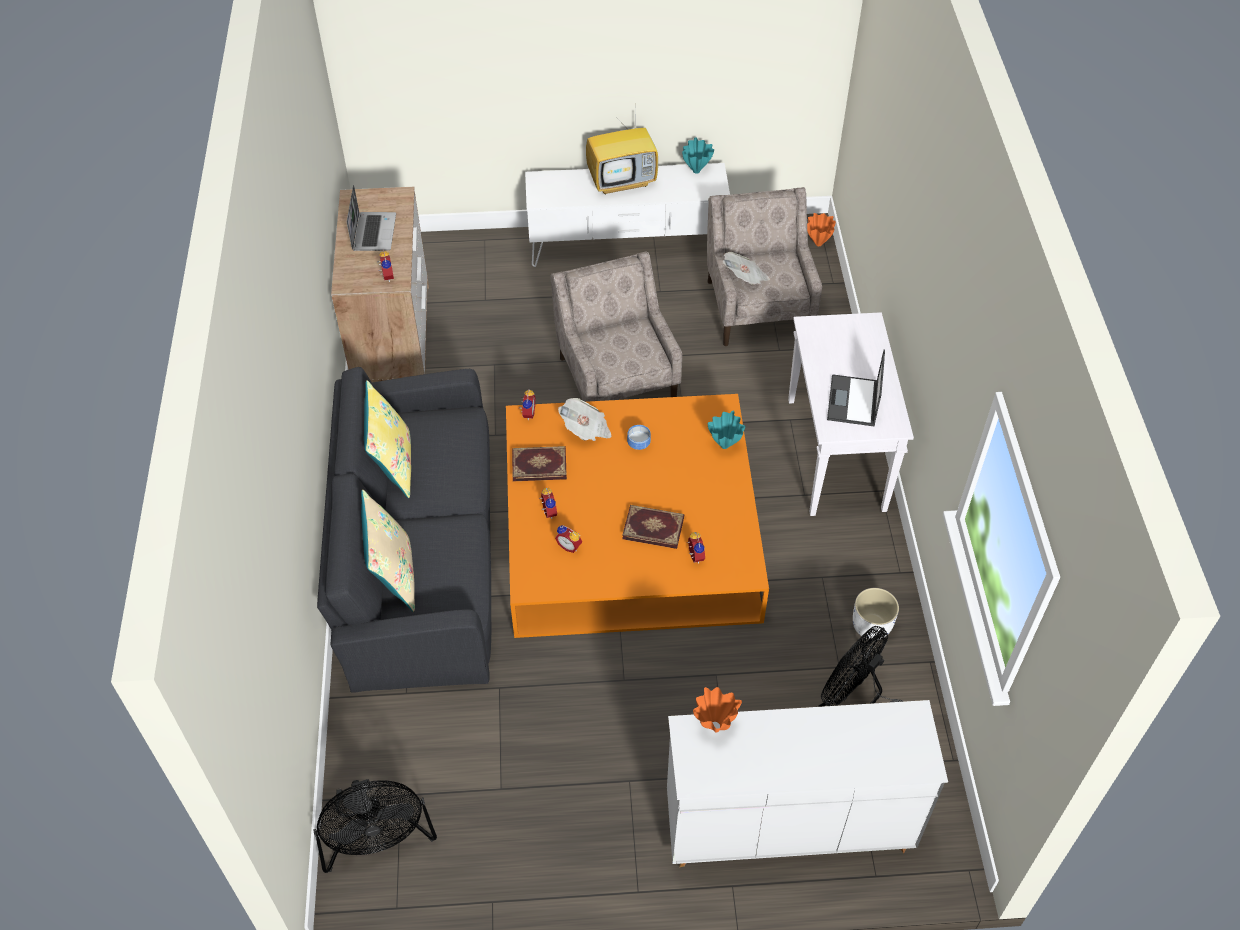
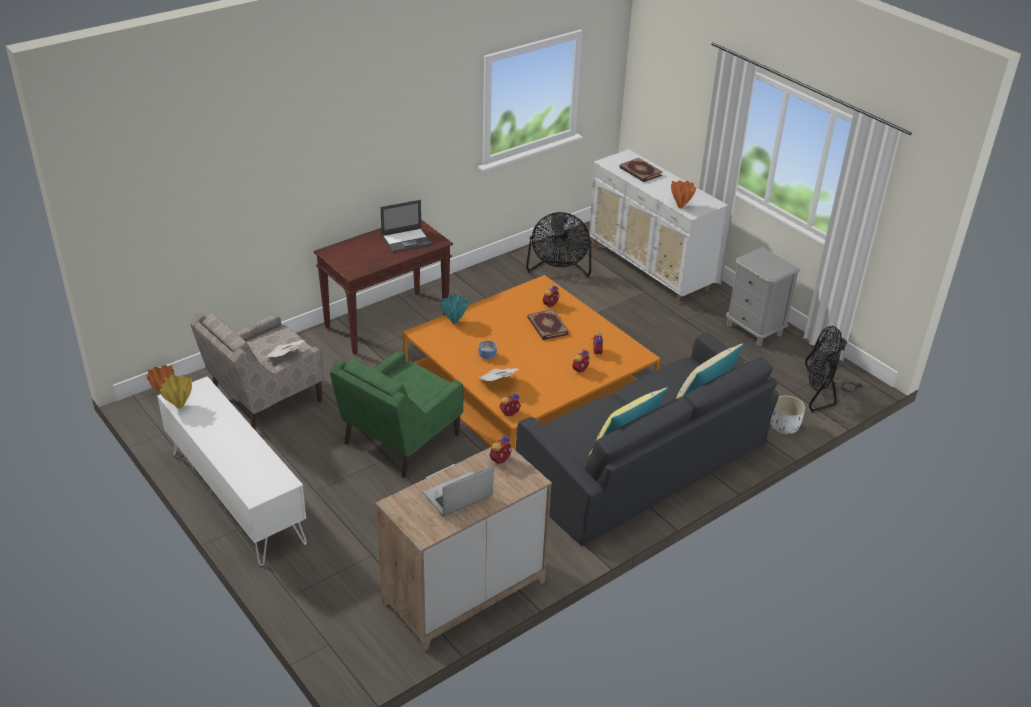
camera: 125 degrees left, 15 degrees down
(373, 836) = (824, 391): black fan -> black fan turned 120 degrees counterclockwise
(539, 464) = (548, 390): book -> book (640, 172)
(549, 855) = (754, 330): none -> grey nightstand
(617, 378) = (400, 439): beige armchair -> green armchair
(623, 181) = (222, 442): television -> none
(696, 171) = (180, 406): turquoise vase -> yellow vase
(836, 455) = (387, 321): white console table -> brown console table
(871, 625) = (505, 276): white planter -> white planter (784, 427)

